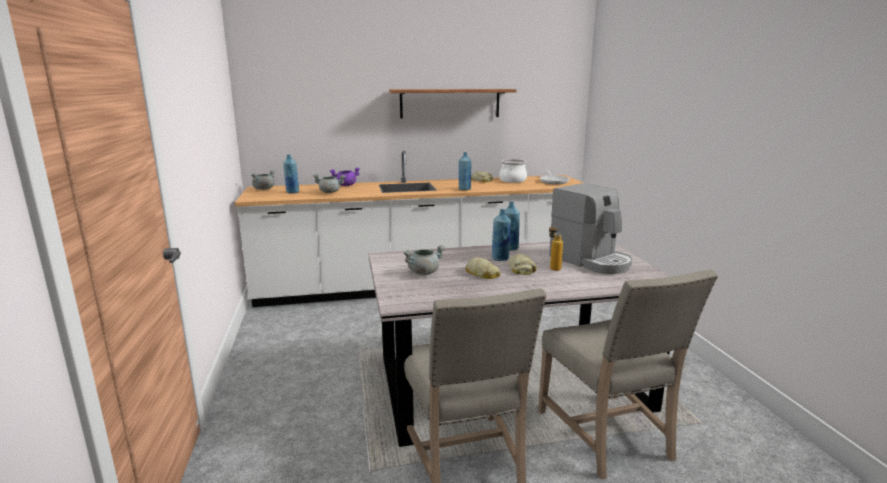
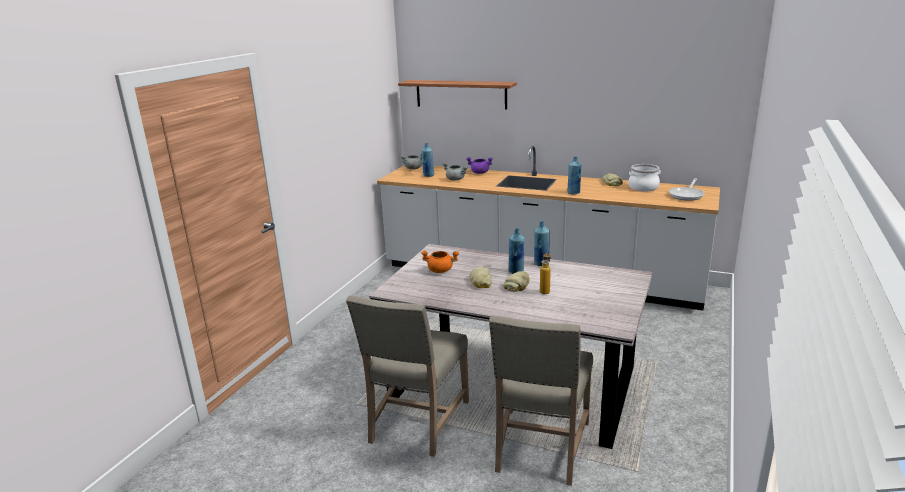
camera: 35 degrees right, 5 degrees up
(424, 272) = (440, 270): grey cooking pot -> orange cooking pot
(450, 103) = (588, 100): shelf -> shelf (461, 94)
(591, 261) = (590, 292): coffee machine -> none

